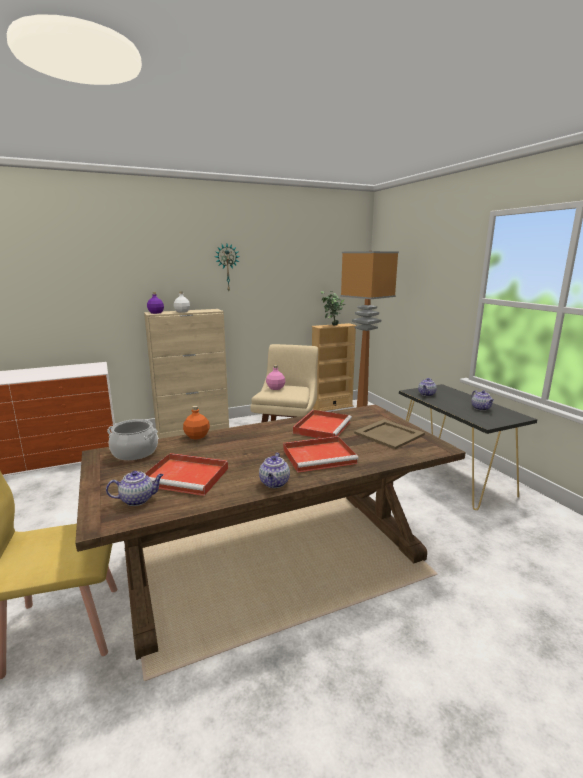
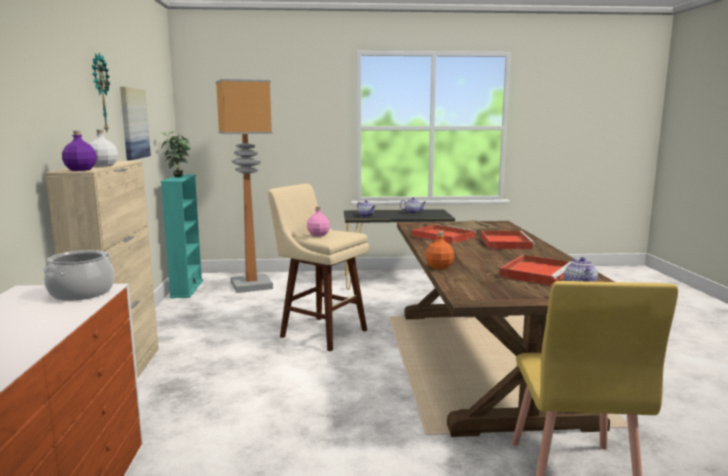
camera: 70 degrees left, 5 degrees down
(134, 452) = (471, 287): cooking pot -> cooking pot (82, 293)
(274, 483) = (551, 255): teapot -> none
(279, 285) = (133, 123): none -> picture
(331, 407) = (187, 289): beige bookcase -> turquoise bookcase

